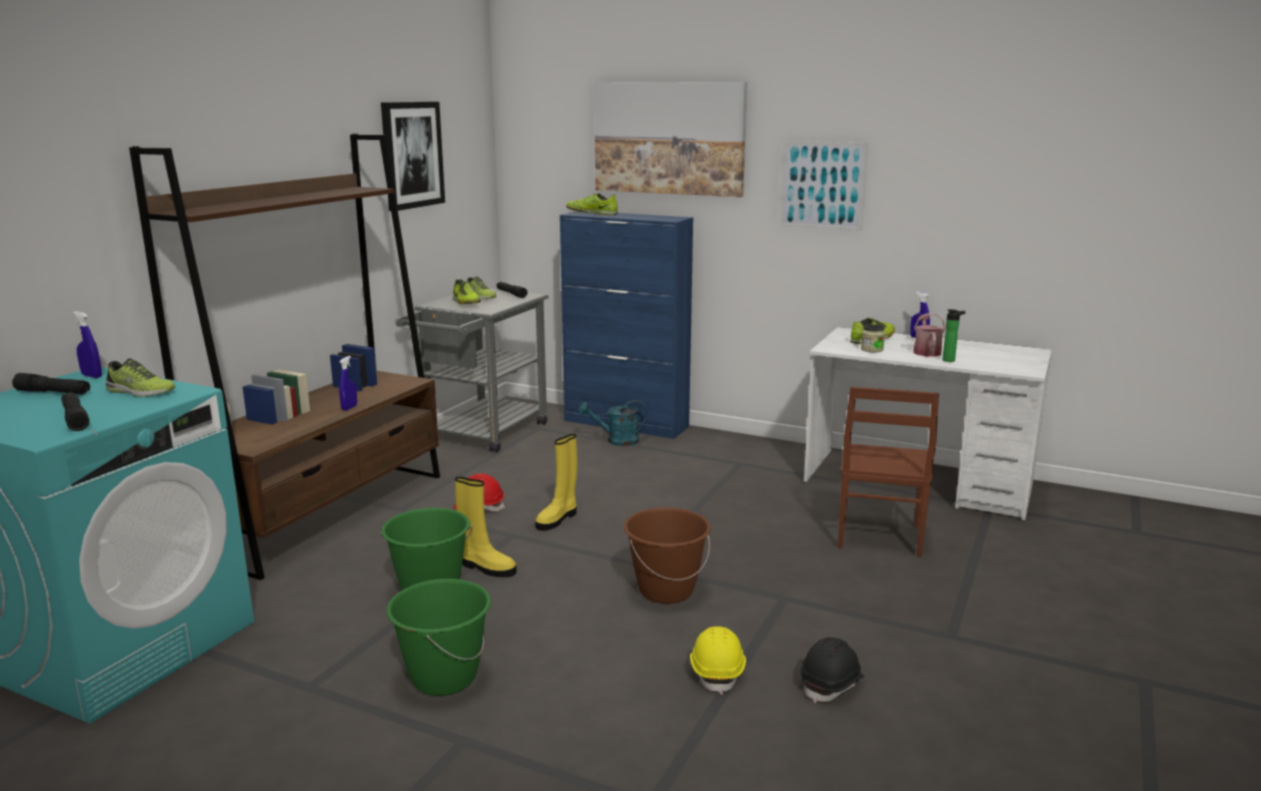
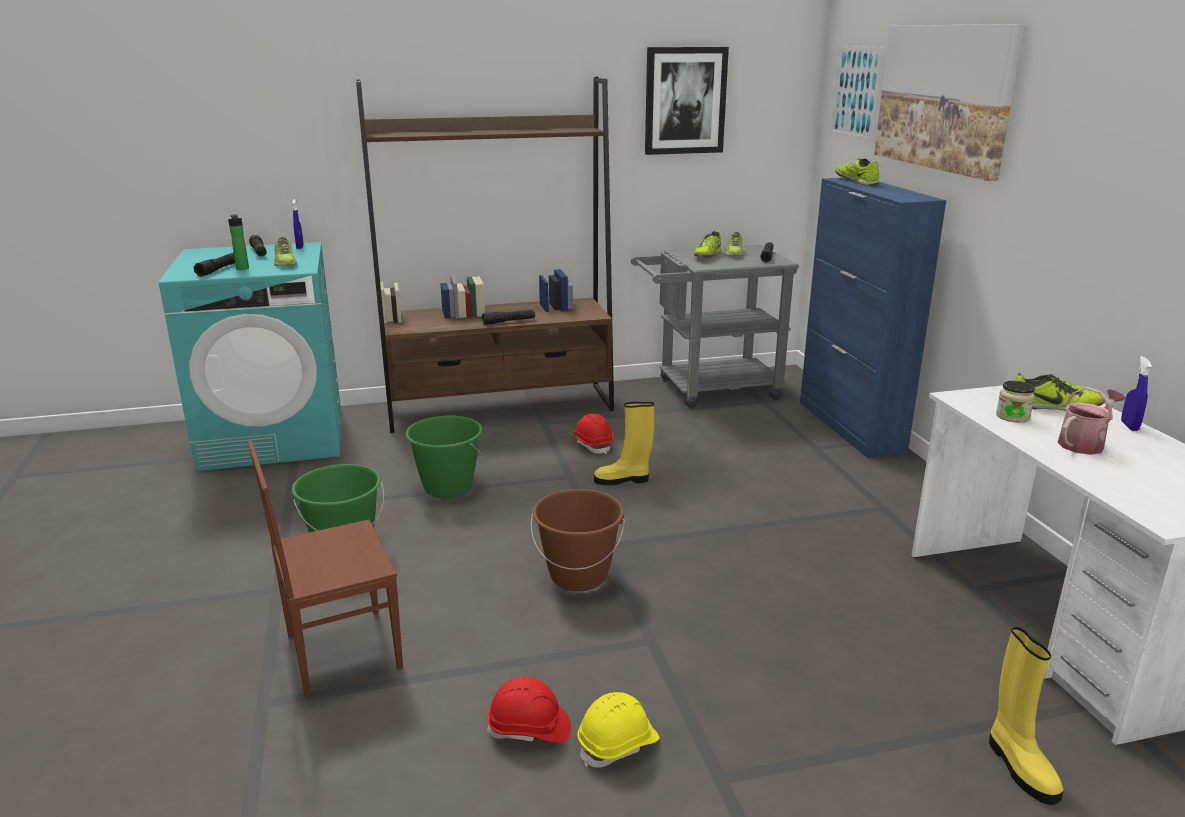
camera: 50 degrees right, 5 degrees up
(349, 408) = (508, 321): blue spray bottle -> black flashlight
(486, 568) = (507, 490): yellow boot -> yellow boot (1019, 767)
(616, 441) = (807, 438): turquoise watering can -> none
(717, 672) = (479, 656): yellow hard hat -> yellow hard hat (618, 744)
(822, 185) = (1079, 177): picture -> picture (856, 92)
(832, 684) = (529, 729): black hard hat -> red hard hat
(877, 537) = (867, 648): brown chair -> brown chair (340, 650)
(950, 360) = (1083, 465): bottle -> bottle (242, 269)

